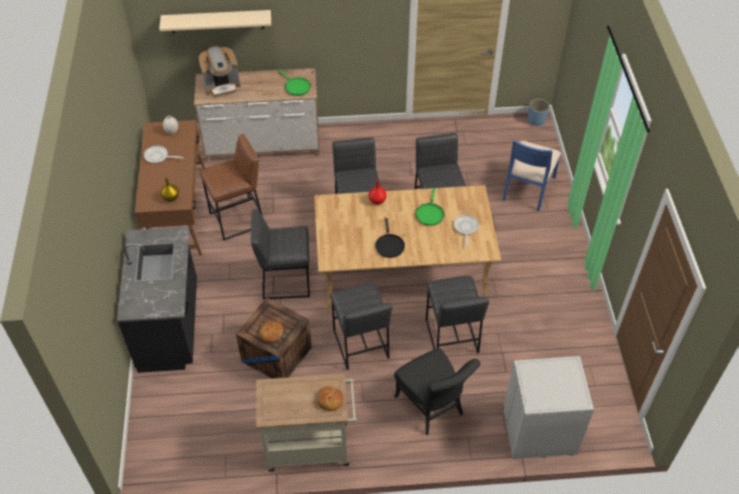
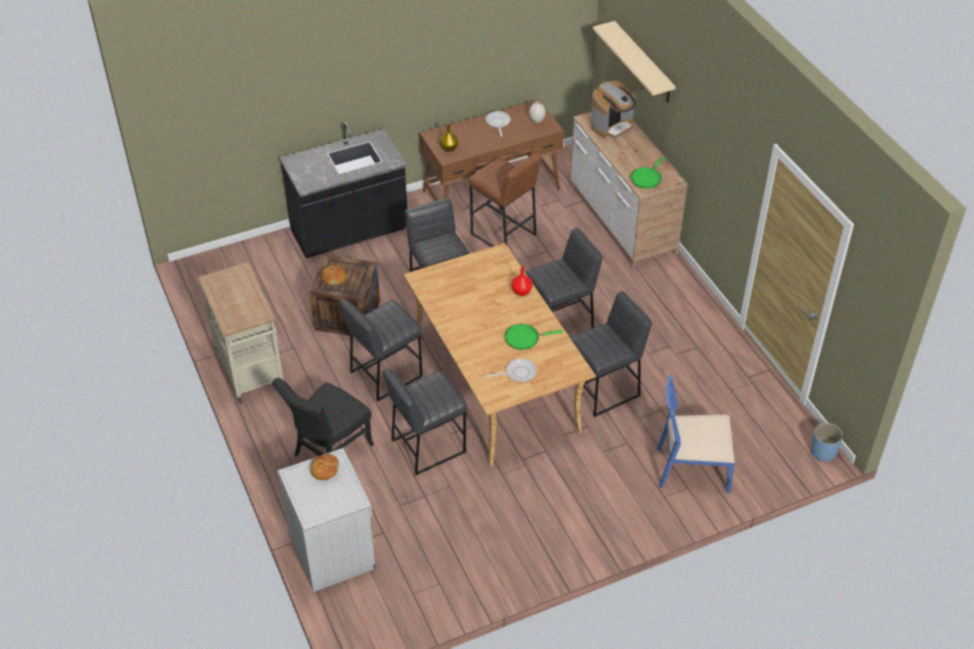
camera: 70 degrees right, 5 degrees down
(222, 86) = (612, 126): coffee machine -> coffee machine turned 90 degrees counterclockwise
(330, 401) = (240, 317): bread -> bread (324, 470)
(389, 245) = (462, 317): black frying pan -> none

